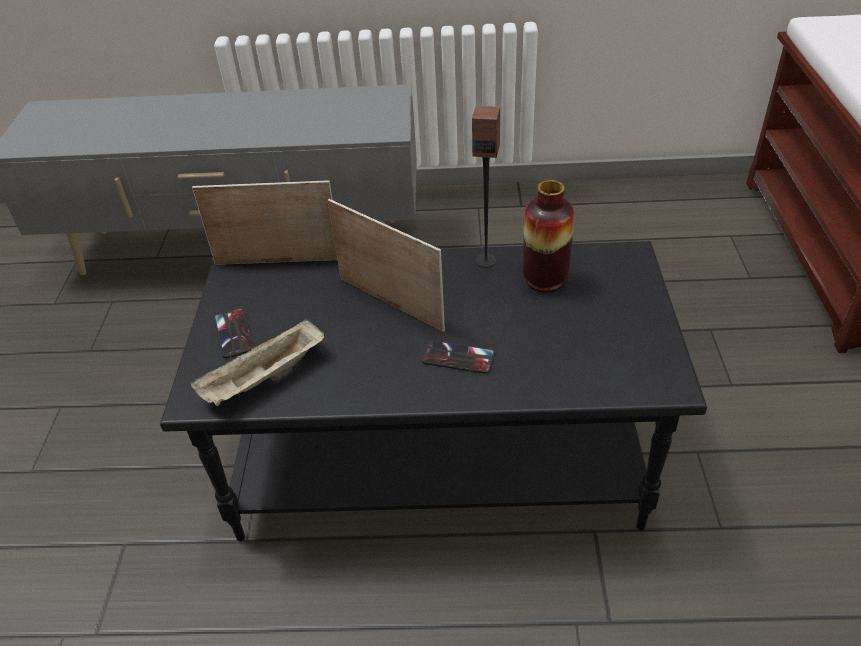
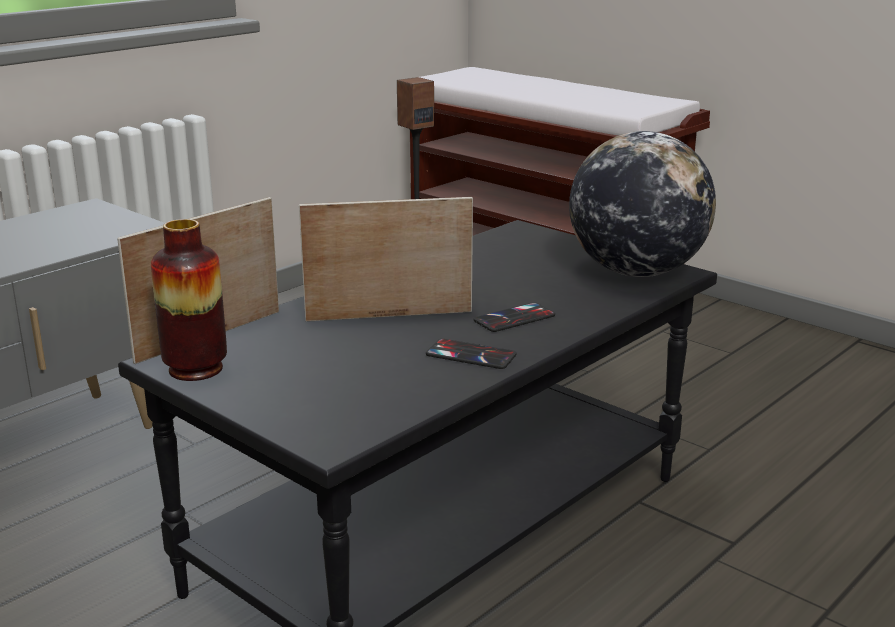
camera: 50 degrees left, 20 degrees down
(234, 333) = (271, 391): phone -> phone (471, 355)
(264, 379) = (374, 400): beige tray -> none
(544, 280) = (487, 260): vase -> vase (196, 369)
(633, 362) = (636, 272): none -> globe

